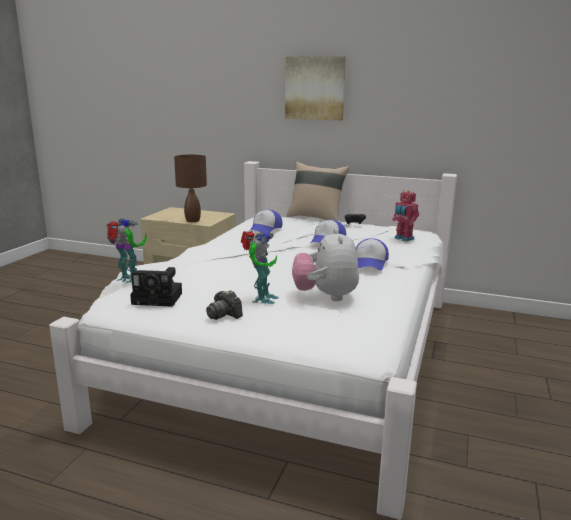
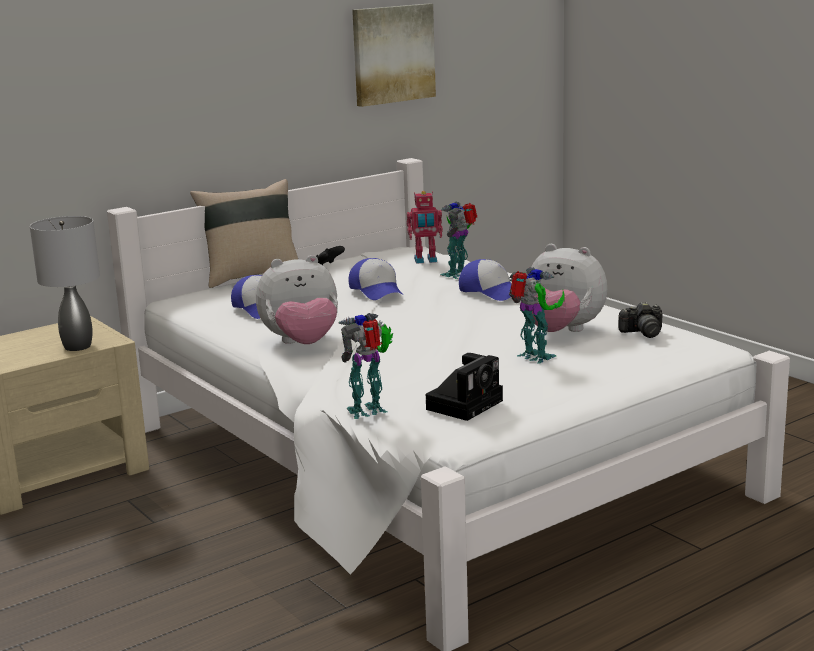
camera: 55 degrees left, 0 degrees up
(192, 220) = (77, 347): brown table lamp -> grey table lamp
(224, 314) = (558, 382): camera -> camera (643, 332)
(225, 247) = (302, 344): none -> plush toy
(315, 88) = (203, 62): picture -> picture (392, 54)
(392, 250) = (458, 274): none -> toy robot

